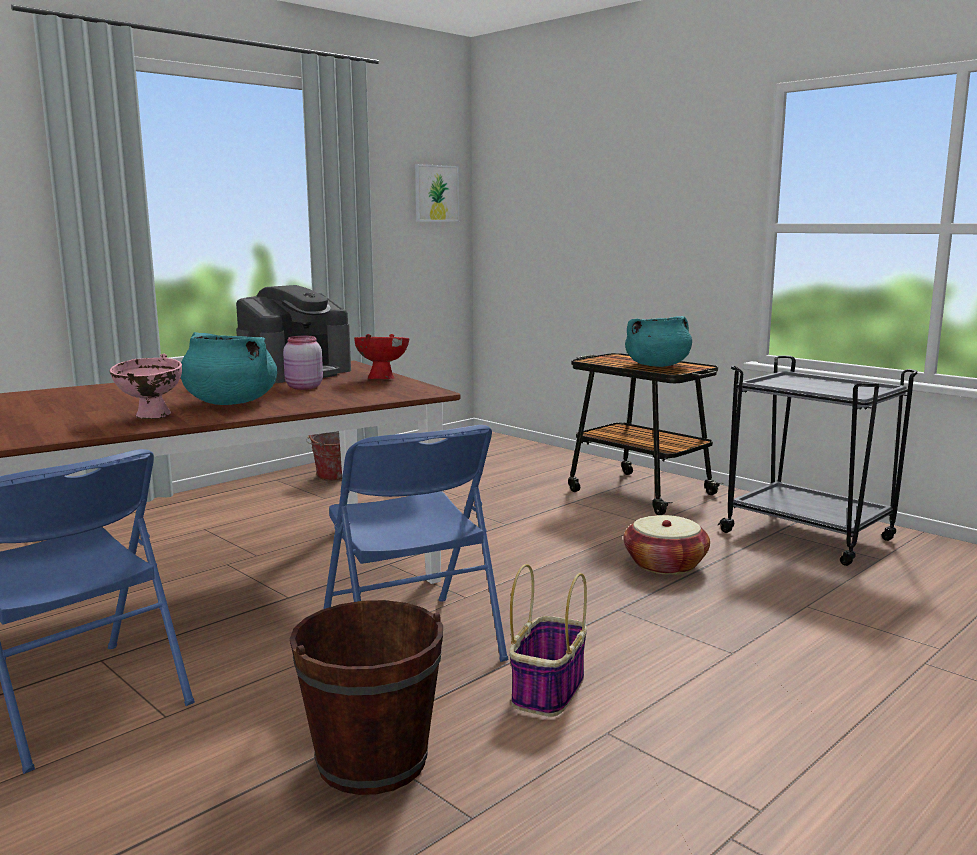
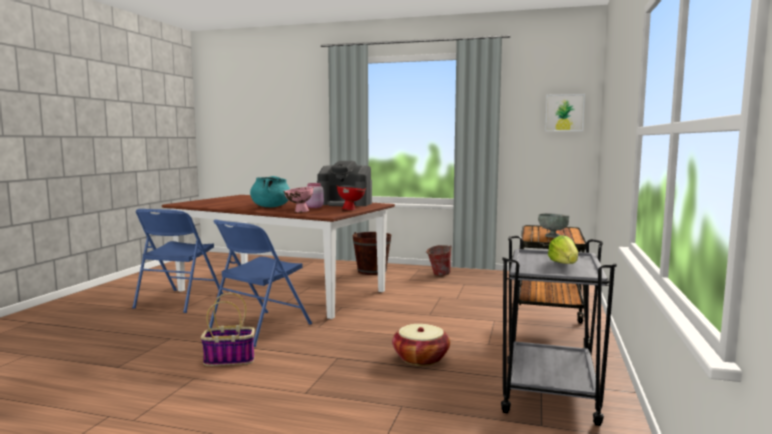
camera: 60 degrees right, 5 degrees down
(150, 417) = (235, 206): pink bowl -> pink bowl (298, 212)
(372, 761) = (154, 344): brown bucket -> brown bucket (372, 271)
(657, 365) = (552, 236): turquoise cooking pot -> grey bowl
(825, 385) = (564, 265): none -> lettuce

